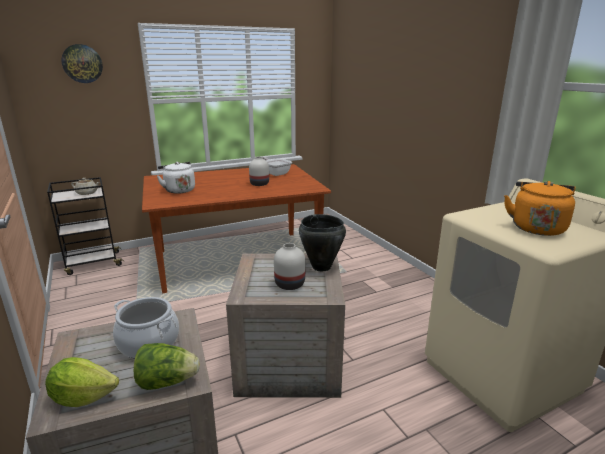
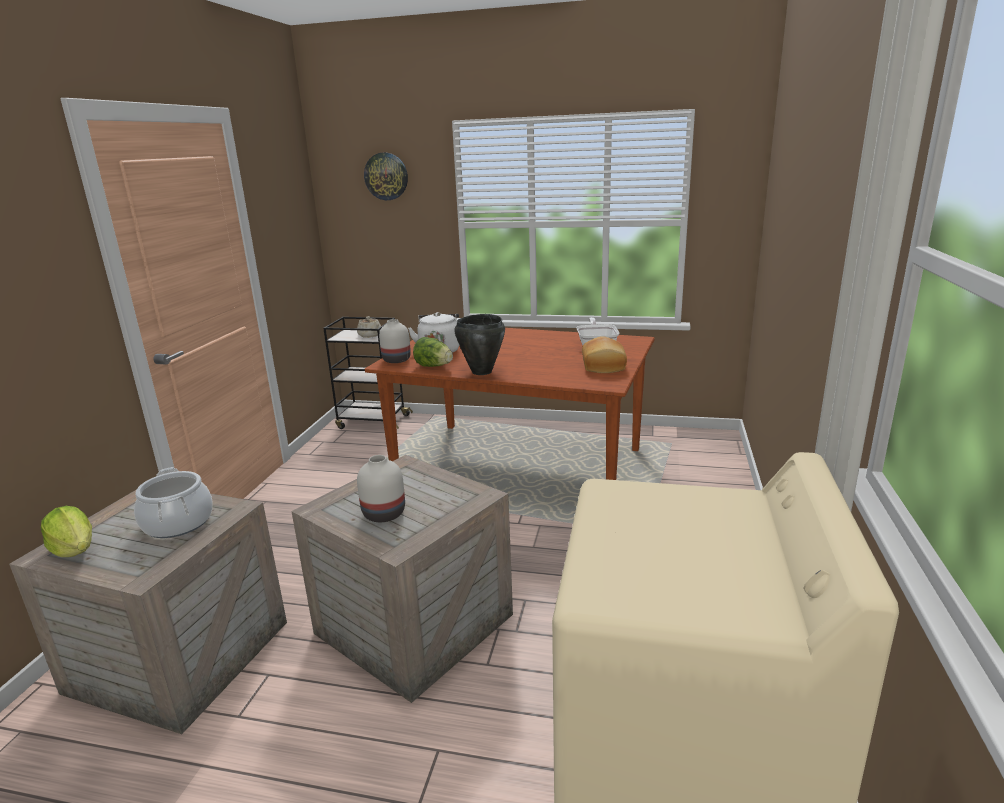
camera: 40 degrees right, 0 degrees up
(167, 382) = (131, 567): lettuce -> lettuce (434, 366)
(260, 184) = (544, 361): white vase -> white vase (396, 360)
(297, 180) = (604, 366): none -> bread
(321, 267) = (455, 505): black cooking pot -> black cooking pot (481, 372)
(536, 227) = (676, 555): orange kettle -> none

